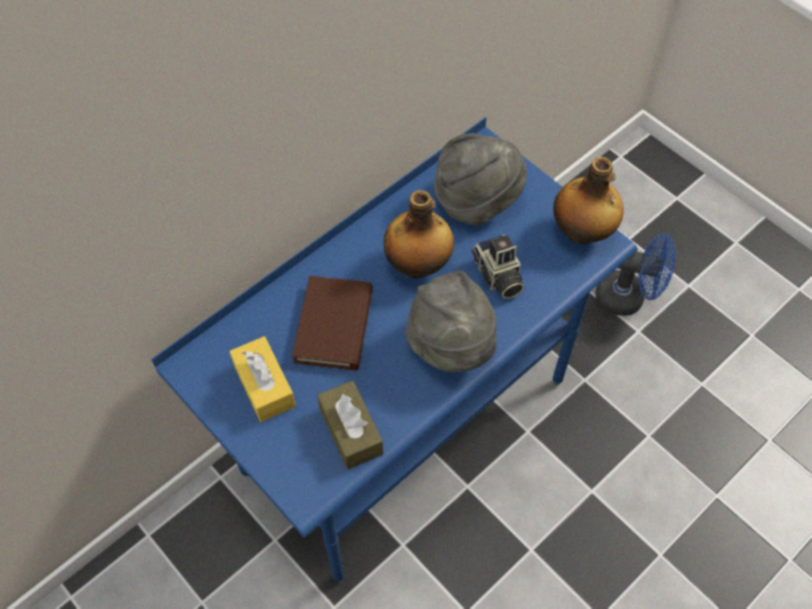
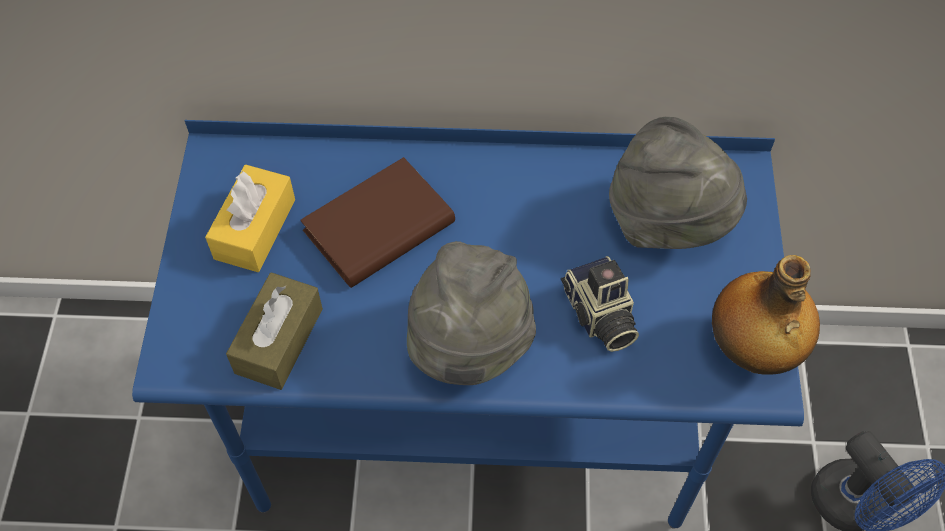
camera: 45 degrees right, 0 degrees up
(418, 265) = (529, 237): bottle -> none
(497, 276) = (598, 316): camera -> camera turned 45 degrees counterclockwise

